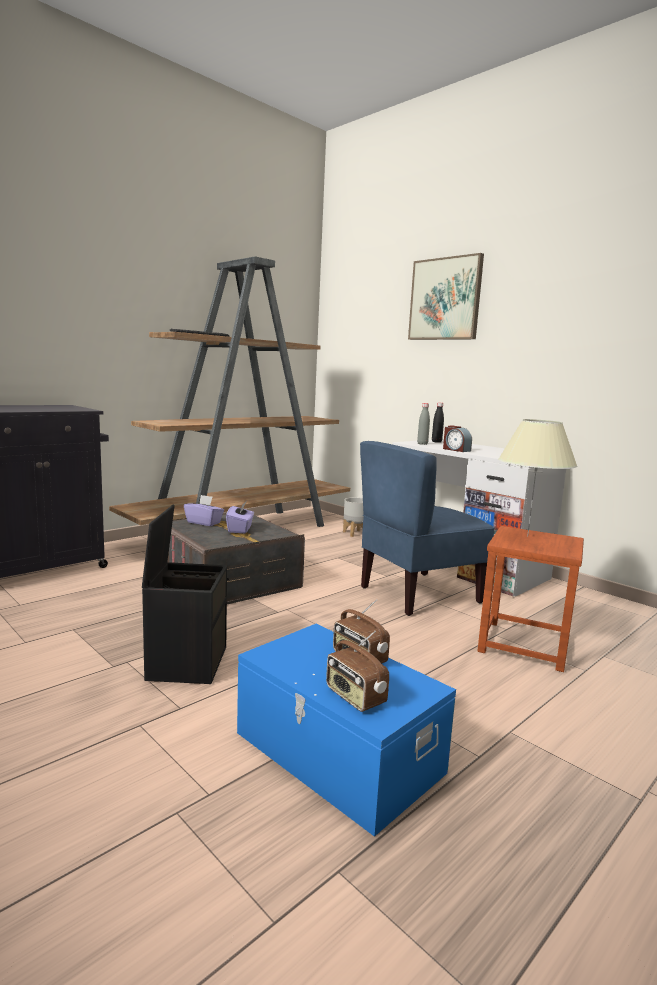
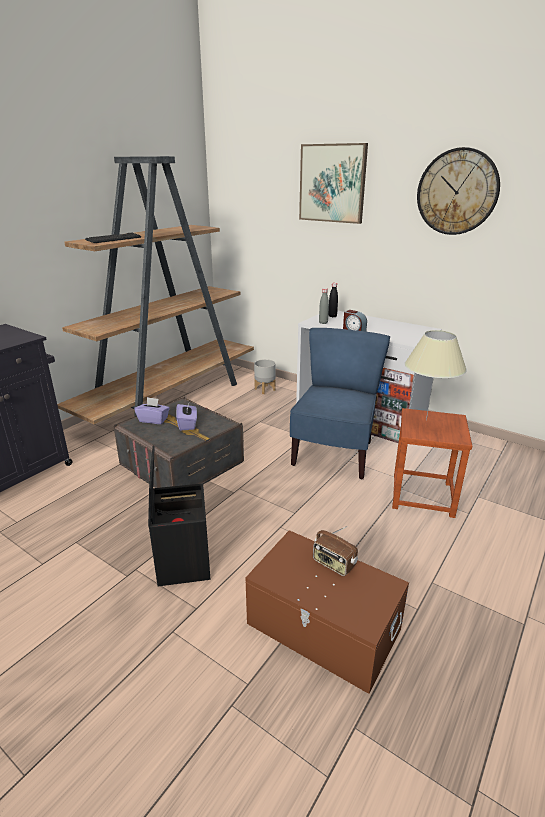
camera: 10 degrees left, 15 degrees up
(337, 754) = (323, 628): blue storage box -> brown storage box
(354, 697) = (344, 606): radio -> none
(418, 594) = (334, 454): blue chair -> blue chair turned 150 degrees clockwise
(583, 296) = (457, 192): none -> wall clock

